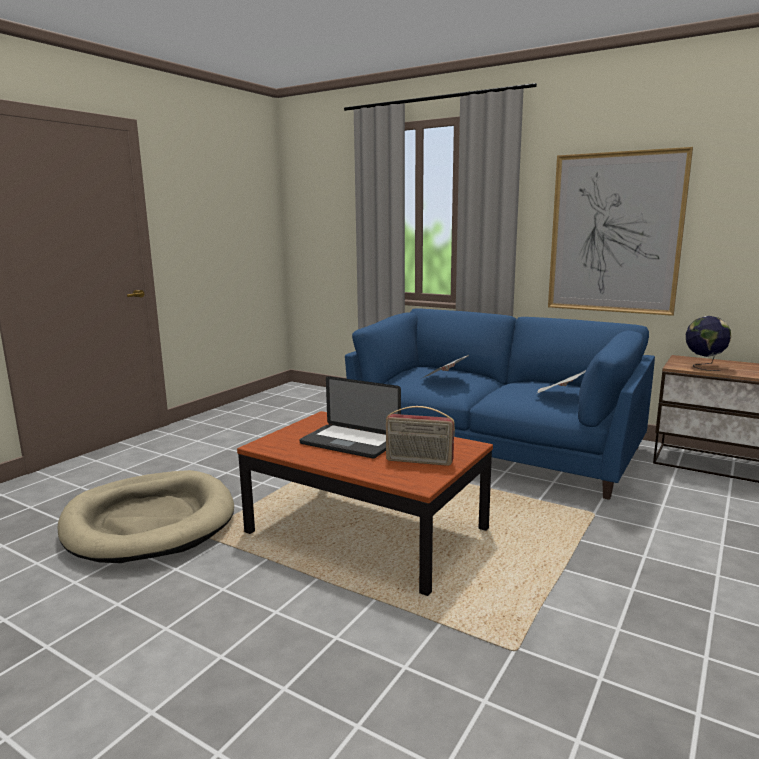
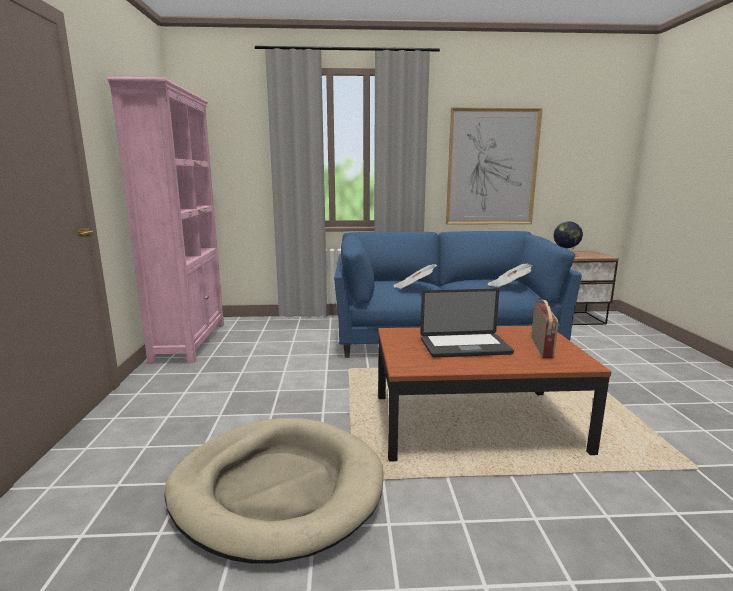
camera: 35 degrees left, 0 degrees up
(259, 402) = (190, 342): none -> pink bookcase
(419, 461) = (542, 348): radio -> radio turned 60 degrees counterclockwise

